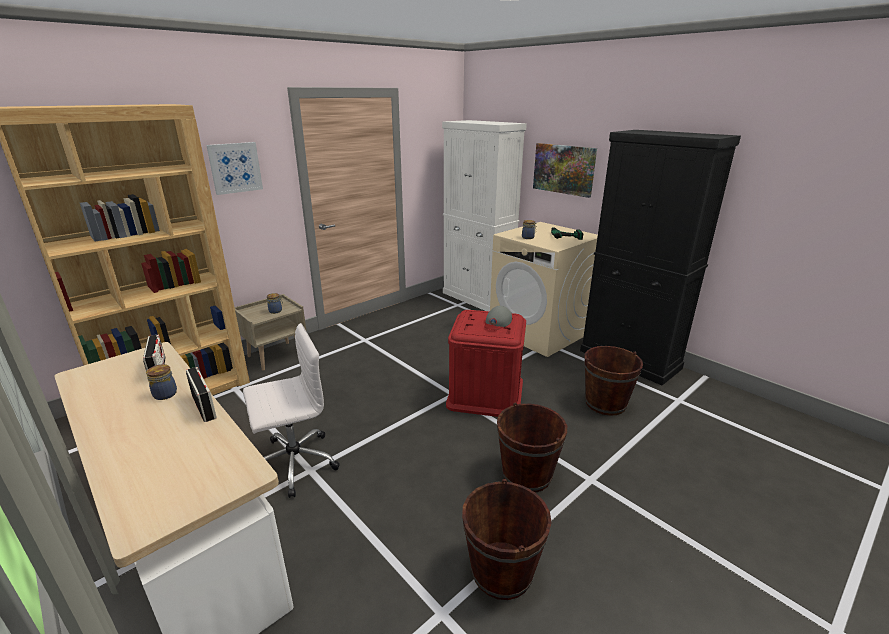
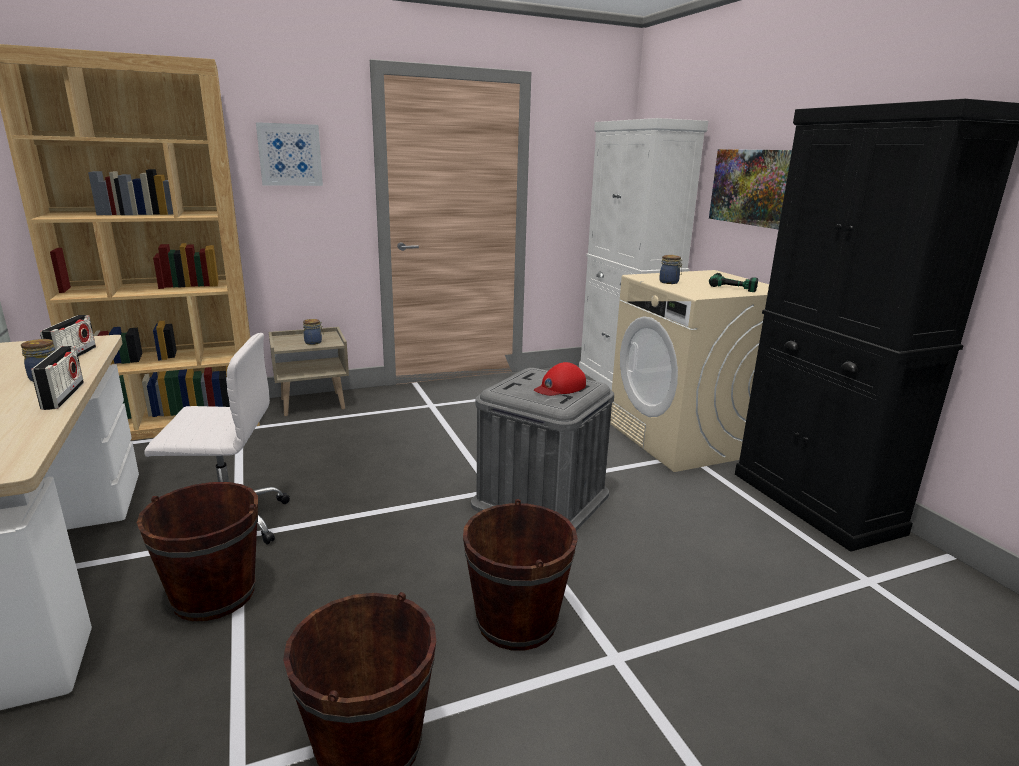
camera: 20 degrees right, 5 degrees down
(485, 393) = (541, 499): red storage box -> grey storage box
(497, 322) = (560, 387): grey cap -> red cap
(605, 403) = (725, 555): brown bucket -> brown bucket (214, 595)

